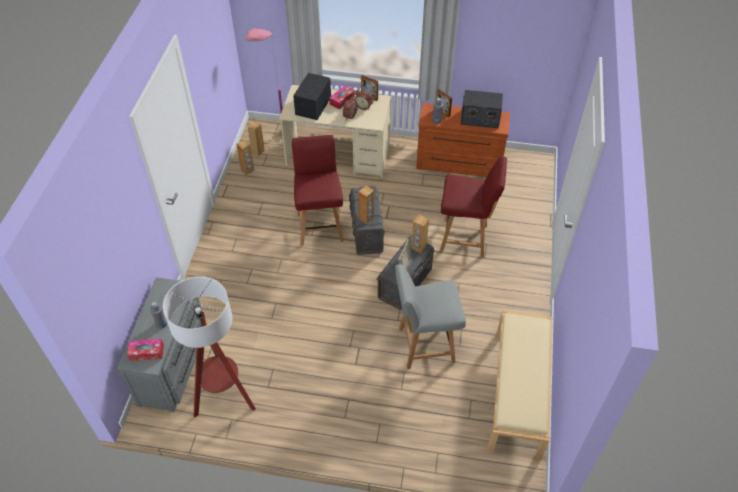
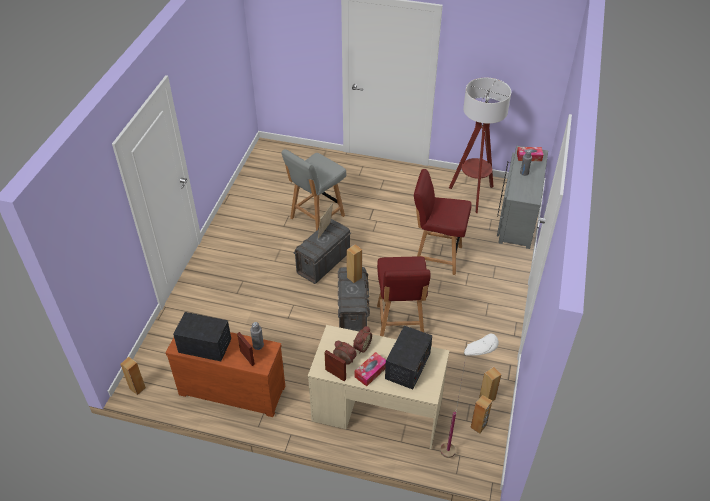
camera: 175 degrees left, 5 degrees down
(275, 138) = (458, 447): pink floor lamp -> white floor lamp
(418, 247) = (308, 248): brown speaker -> brown speaker (137, 388)
(424, 345) = (316, 217): grey chair -> grey chair turned 135 degrees clockwise
(465, 238) = (255, 300): red chair -> red chair (436, 256)
(518, 393) = (254, 185): beige bench -> none

